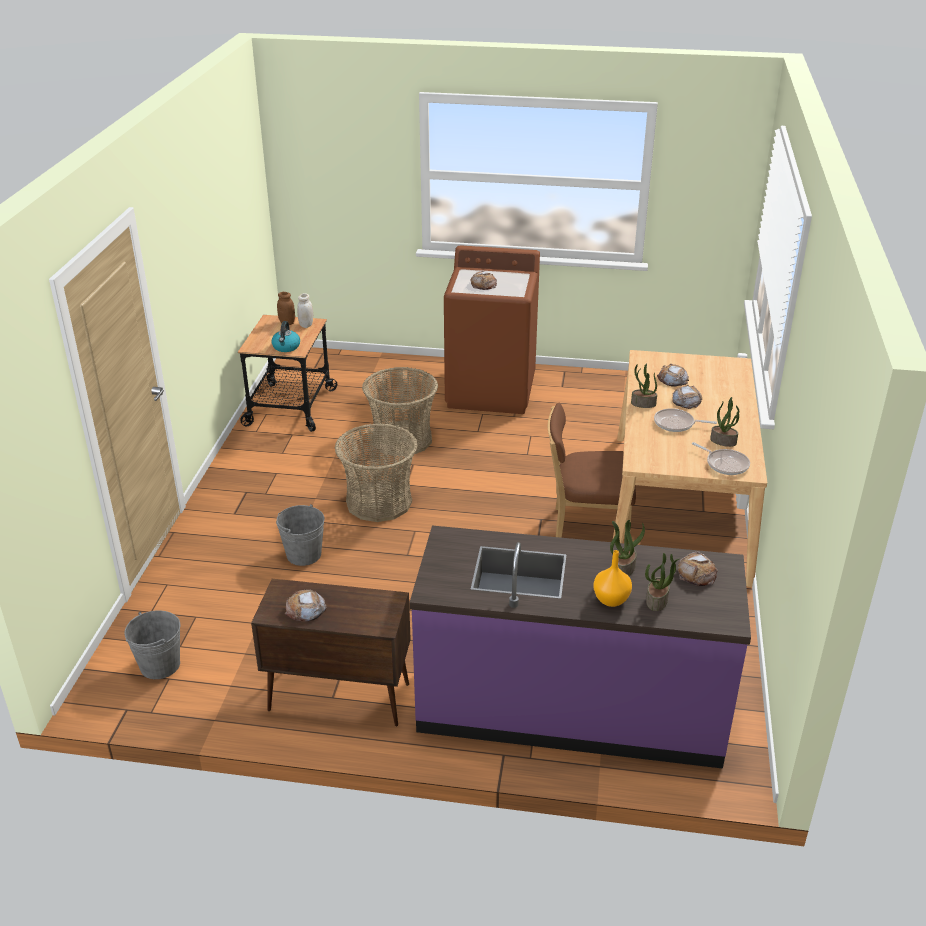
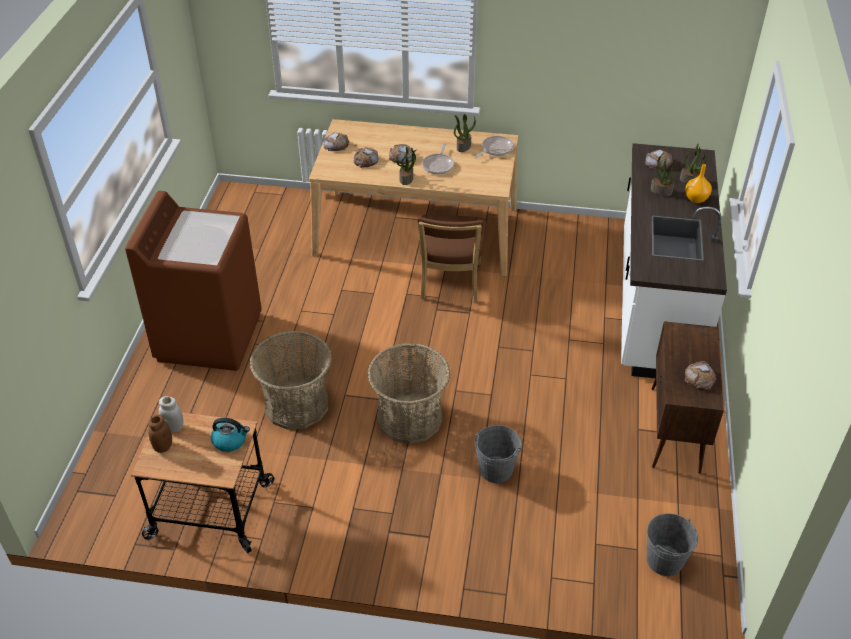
camera: 90 degrees left, 10 degrees up
(483, 284) = (203, 242): bread -> bread (336, 145)
(571, 707) = (655, 304): purple counter -> white counter

